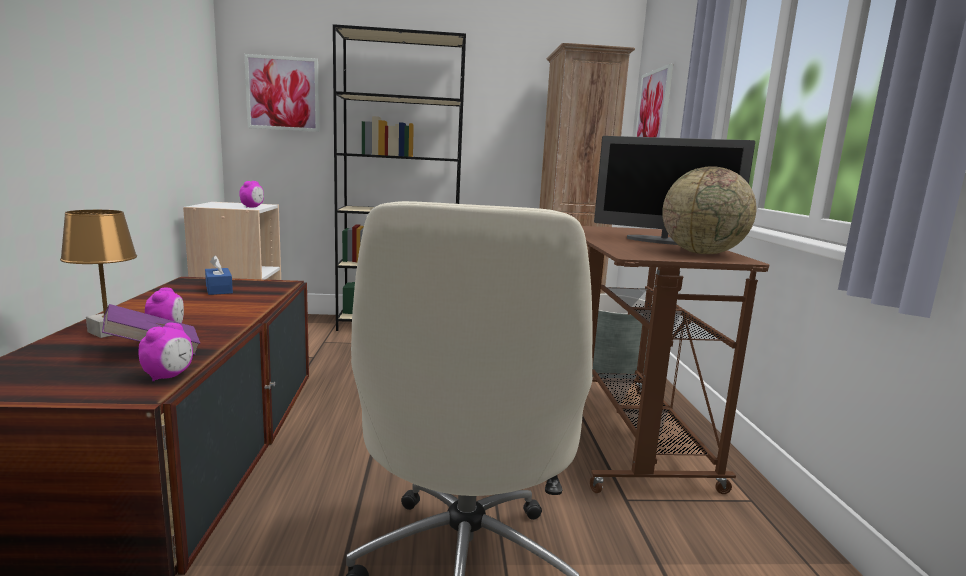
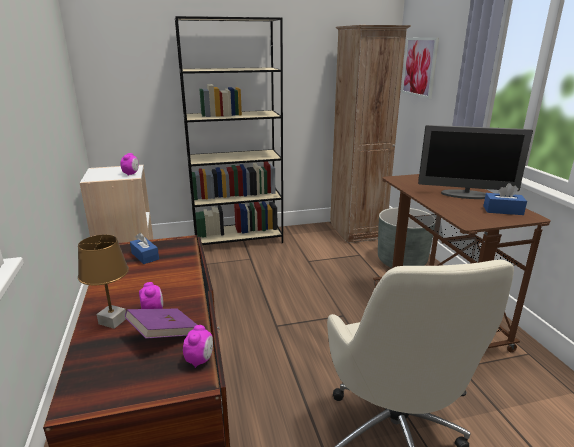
camera: 10 degrees left, 10 degrees up
(283, 93) = (128, 69): picture -> none
(702, 253) = (503, 210): globe -> blue tissue box

